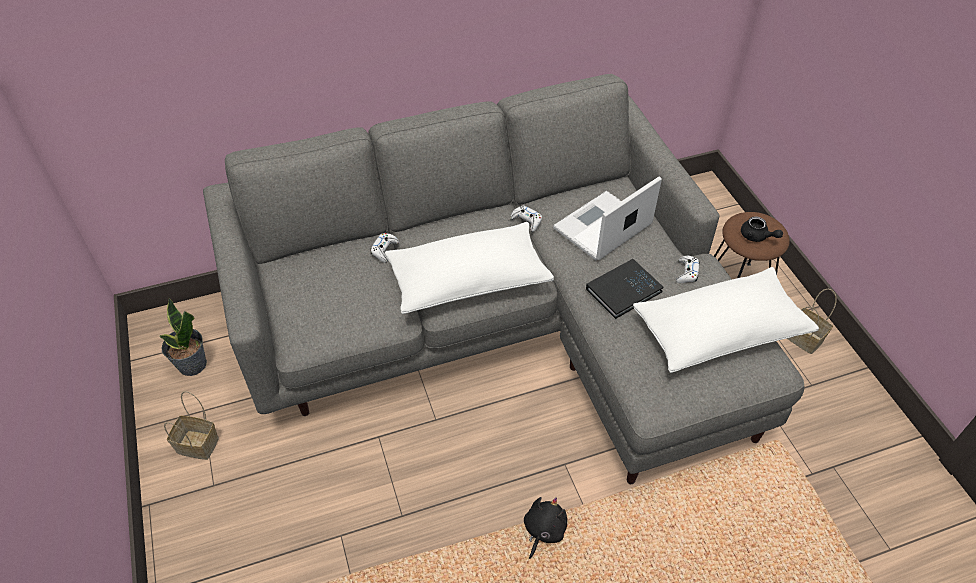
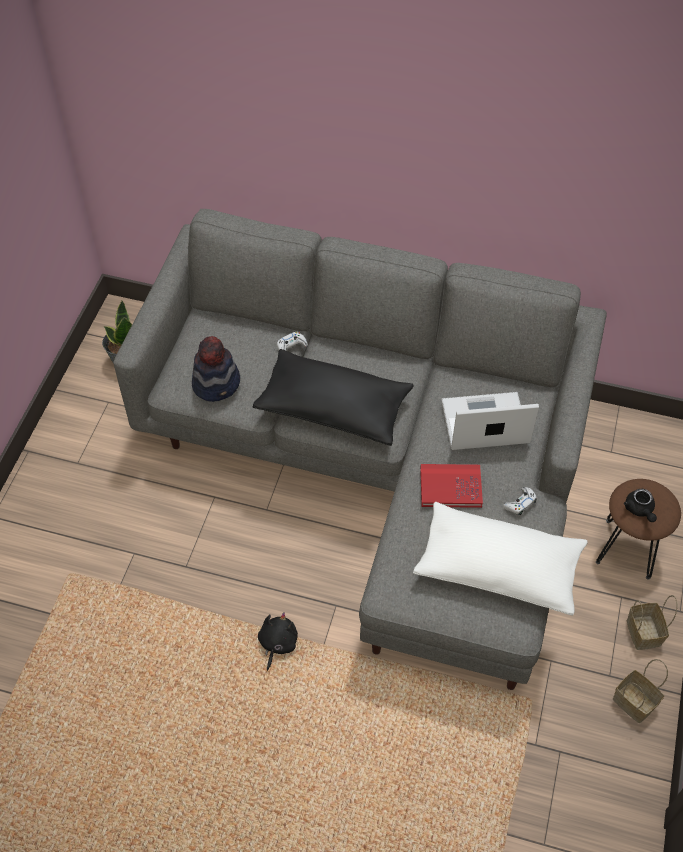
camera: 35 degrees right, 5 degrees up
(199, 444) = (88, 426): basket -> basket (635, 703)
(342, 315) = (217, 383): none -> hat
(468, 281) = (333, 408): white pillow -> black pillow
(526, 221) = (426, 382): white game controller -> none
(543, 530) = (277, 643): black plush toy -> black plush toy turned 45 degrees counterclockwise
(623, 290) = (450, 487): black book -> red book

